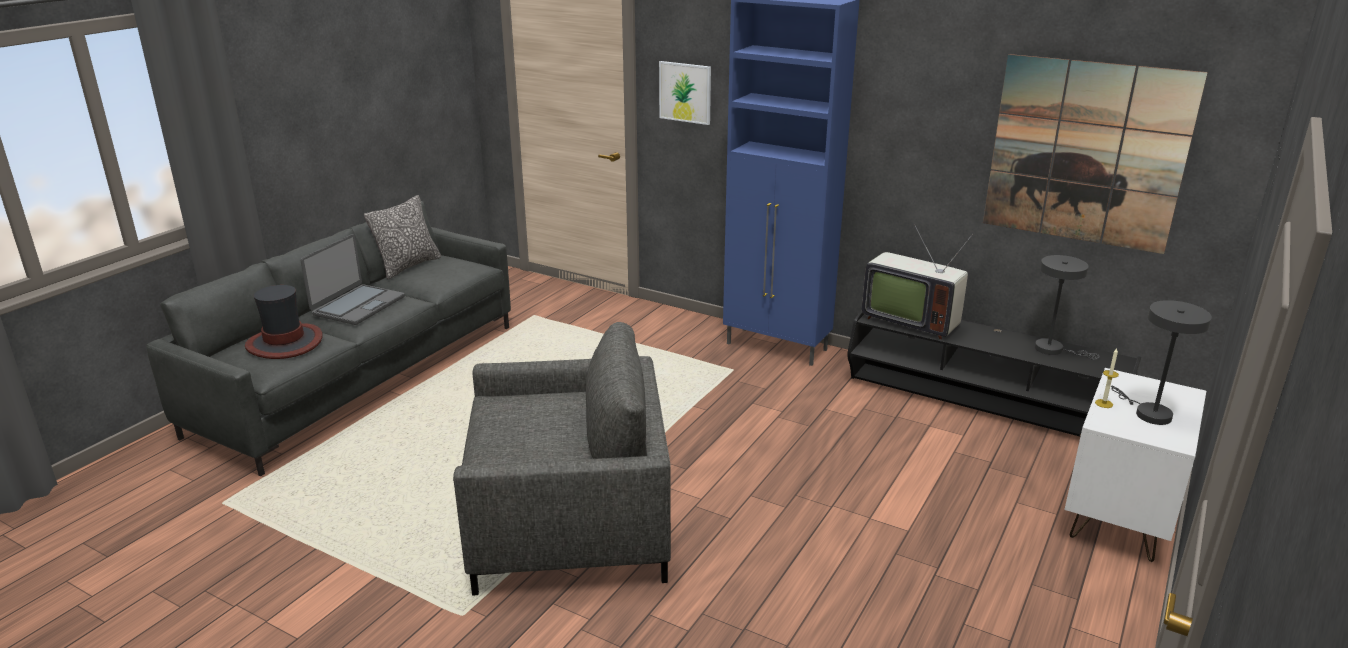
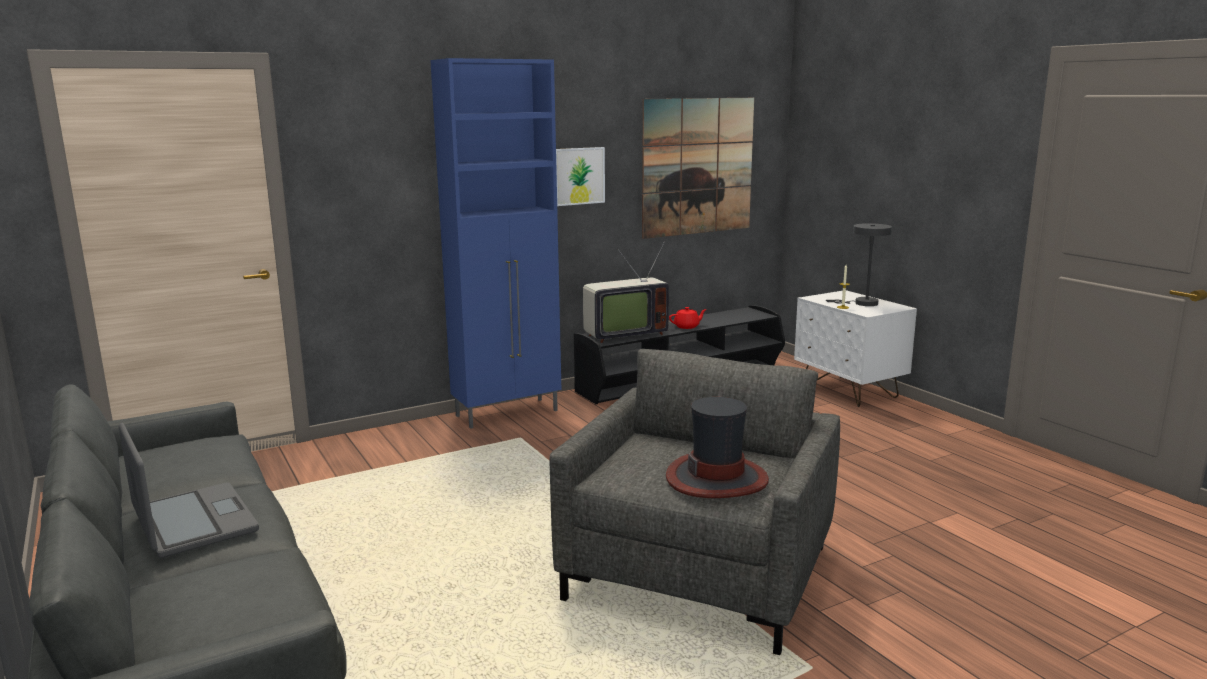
camera: 60 degrees left, 10 degrees down
(285, 343) = (228, 588): hat -> hat (717, 478)
(408, 266) = (125, 474): pillow -> none
(685, 92) = (352, 178): picture -> picture (579, 176)
(991, 344) = (687, 326): none -> red teapot
(1053, 350) = (715, 317): grey table lamp -> none

